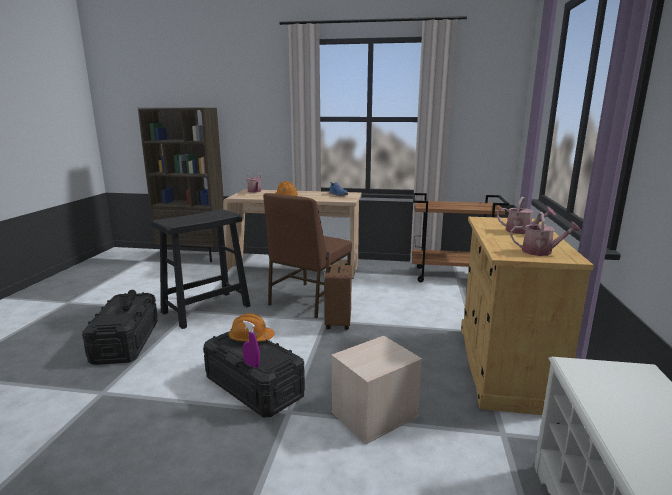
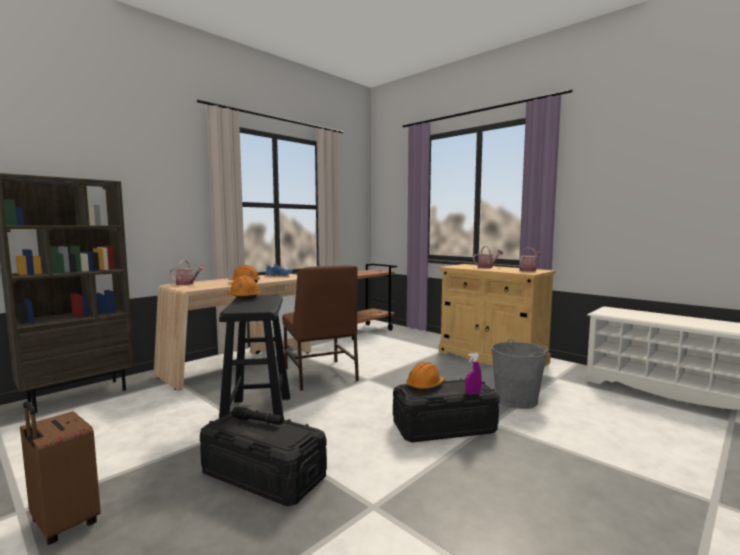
camera: 55 degrees left, 10 degrees down
(216, 211) = (244, 297): none -> orange hard hat
(337, 323) = (379, 377): brown suitcase -> brown suitcase (62, 524)
(374, 415) = (516, 400): beige storage box -> grey bucket

